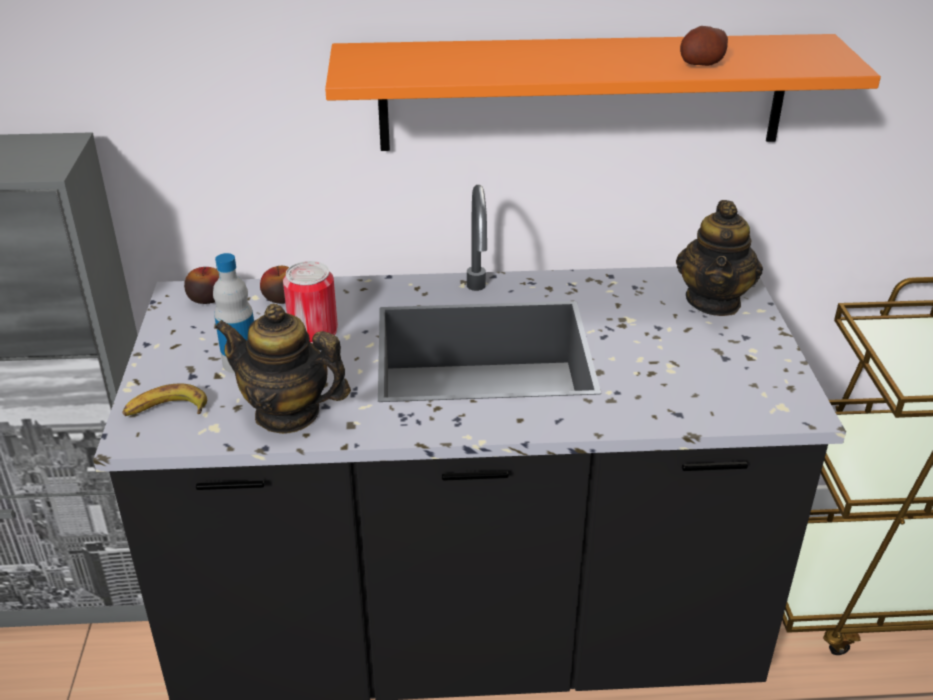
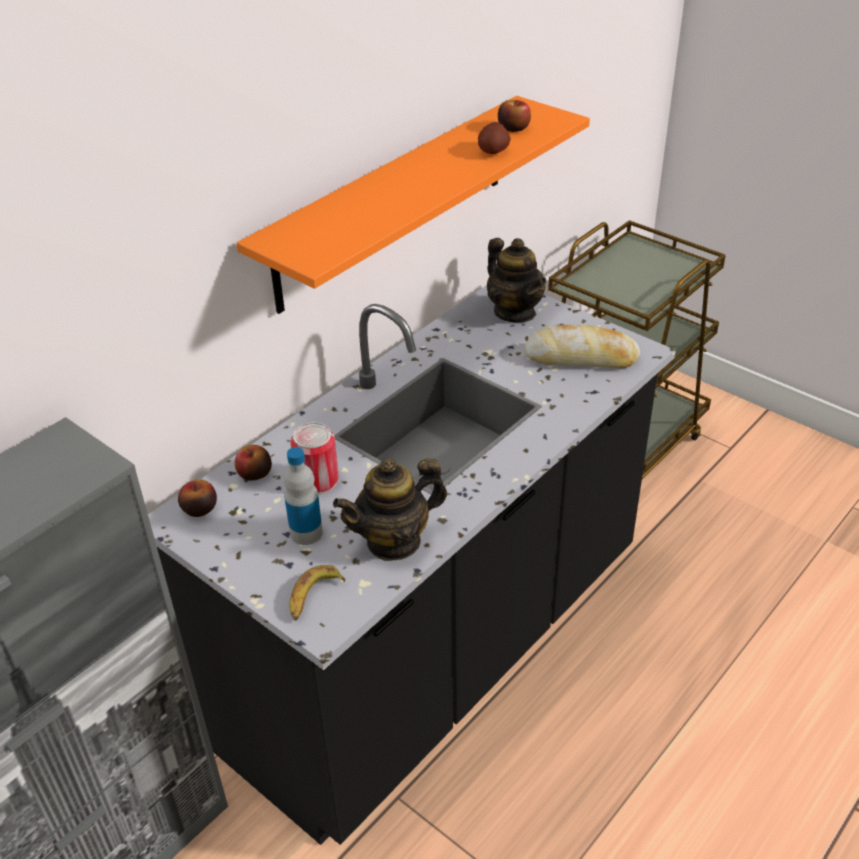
camera: 45 degrees left, 5 degrees up
(717, 377) = (581, 357): none -> bread
(767, 55) = (513, 128): none -> apple

